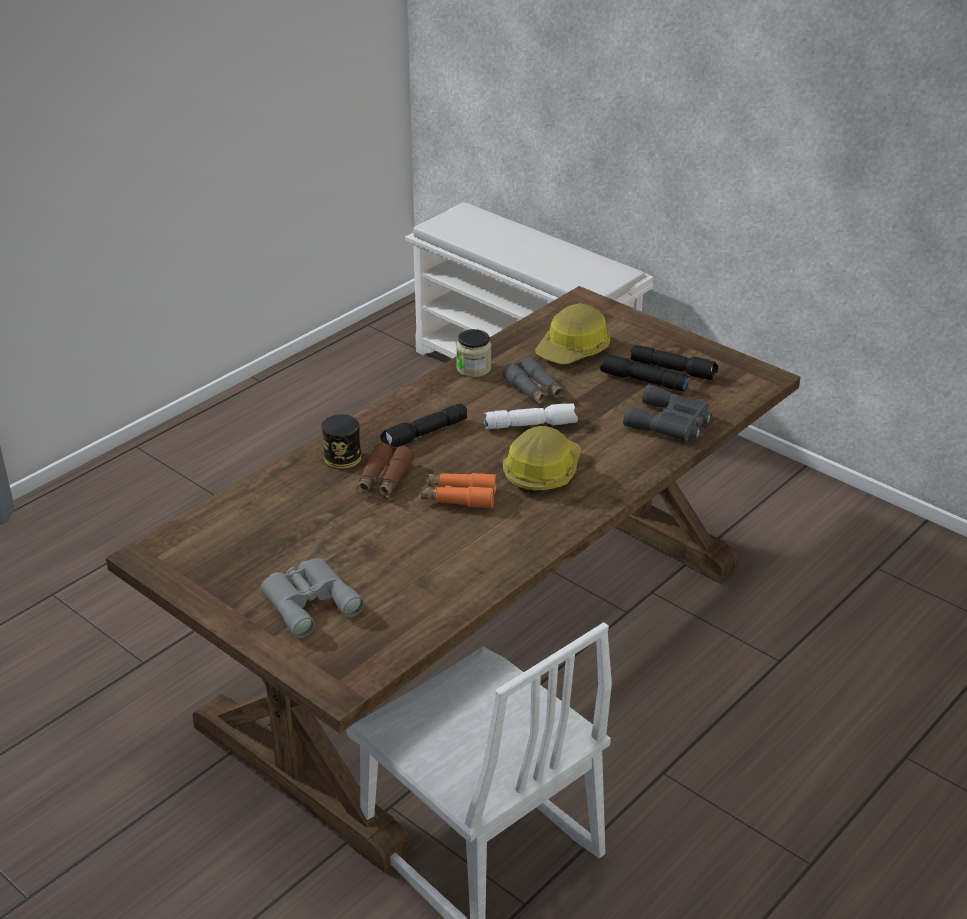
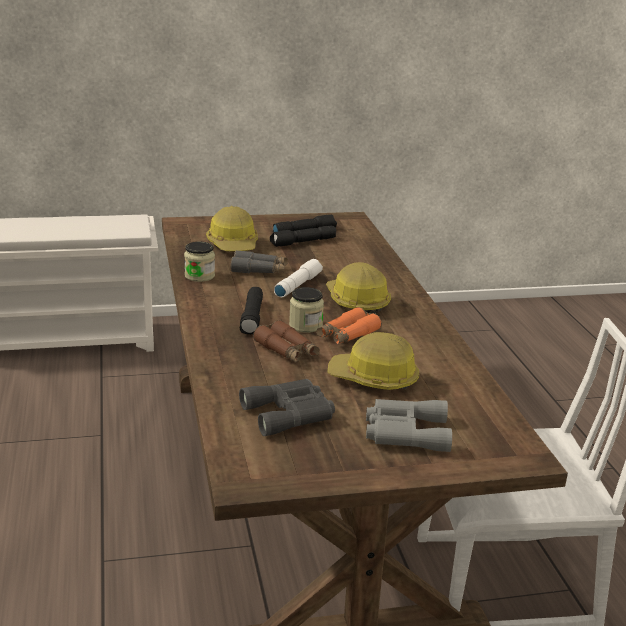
camera: 55 degrees left, 10 degrees down
(342, 458) = (234, 354): can -> none
(387, 547) = (373, 379): none -> hard hat
(448, 467) = (305, 325): none -> jar
(670, 423) = (359, 253): grey binoculars -> grey binoculars (290, 413)

